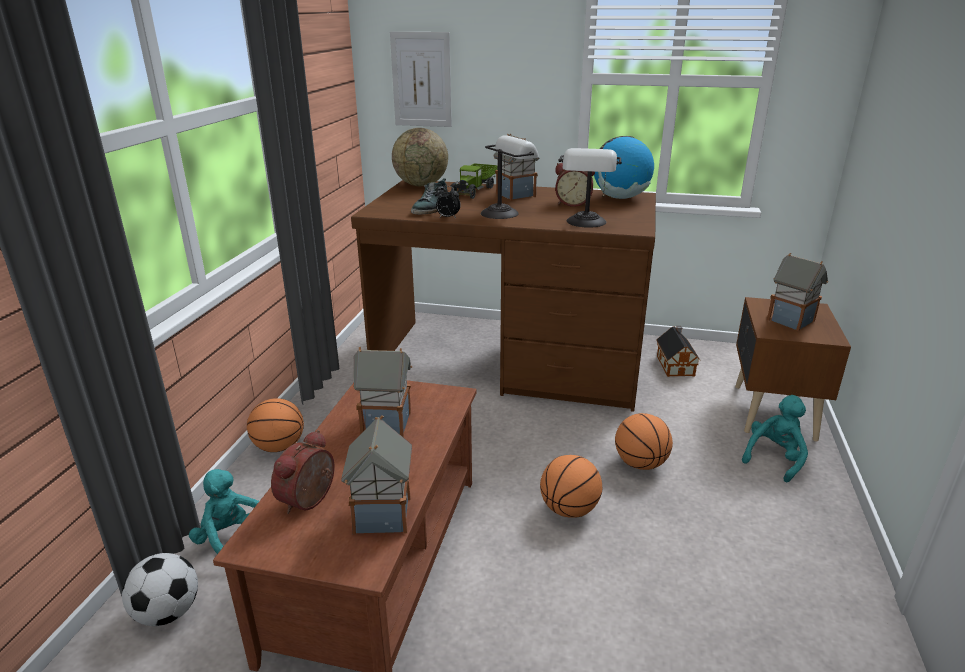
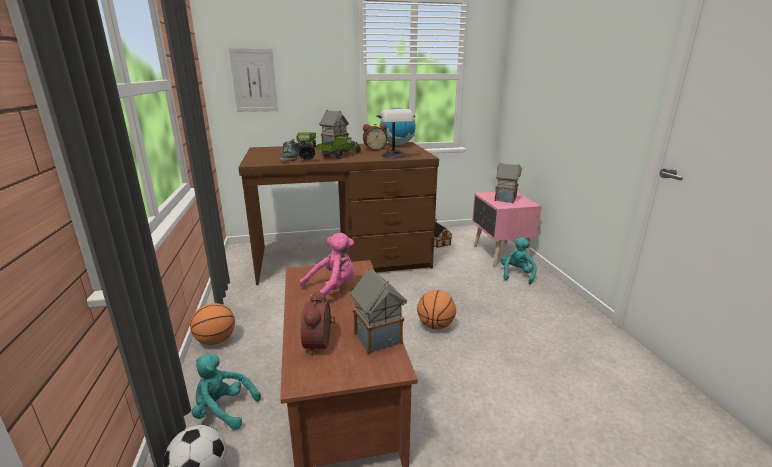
camera: 25 degrees left, 5 degrees down
(388, 423) = (332, 289): toy house -> pink plush toy
(421, 185) = (266, 149): globe -> none
(505, 211) = (340, 155): table lamp -> toy truck
(640, 464) = (455, 293): basketball -> none
(771, 413) = (499, 254): brown nightstand -> pink nightstand

